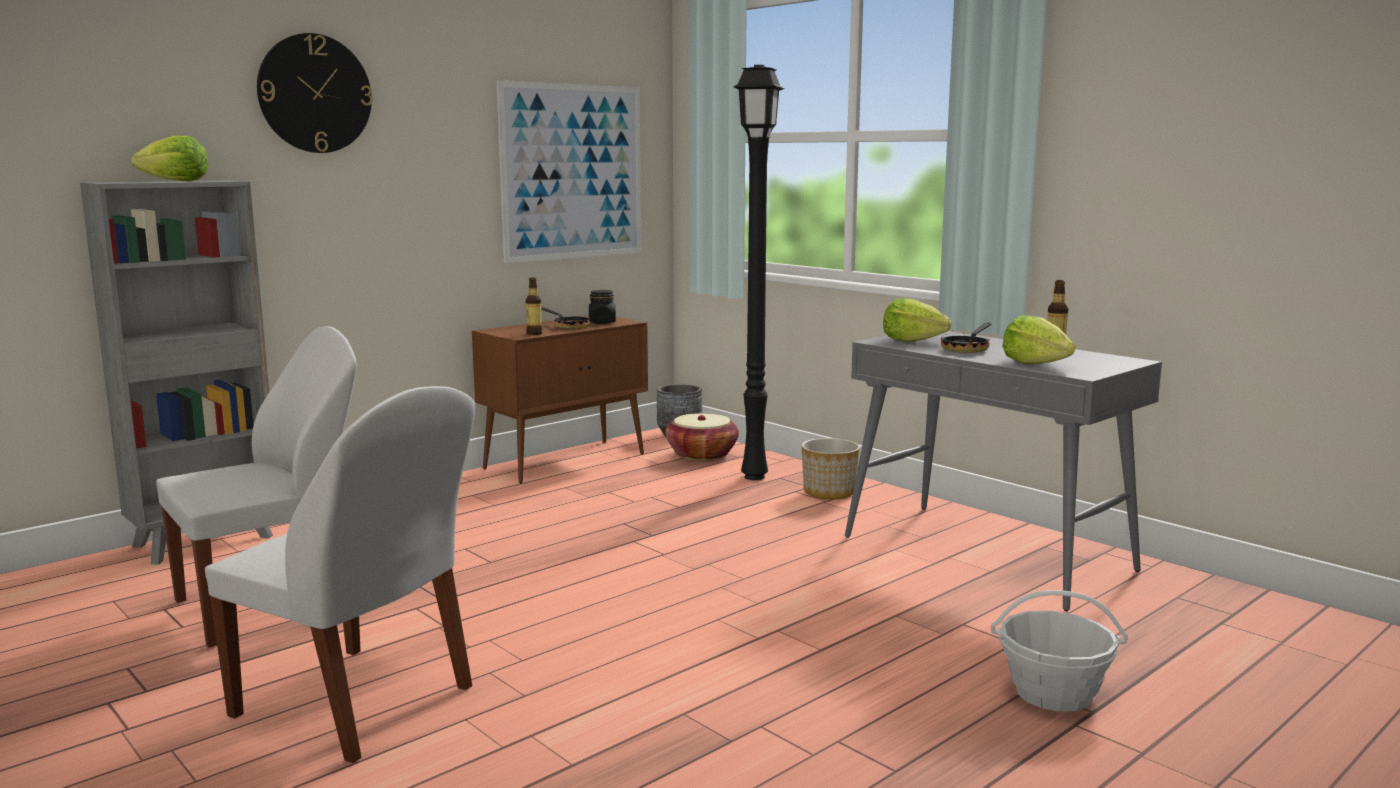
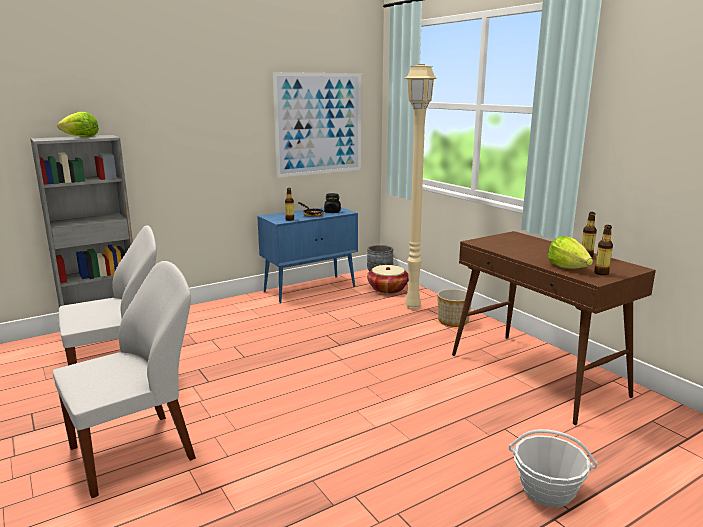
camera: 10 degrees right, 5 degrees up
(315, 93) = (163, 84): wall clock -> none
(358, 704) = (136, 452): white chair -> white chair turned 75 degrees counterclockwise
(566, 461) = (310, 289): brown cabinet -> blue cabinet
(752, 477) = (411, 307): black floor lamp -> beige floor lamp
(912, 340) = (498, 242): lettuce -> none
(968, 349) = (530, 251): frying pan -> none
(988, 553) = (537, 375): grey console table -> brown console table
(1087, 367) = (601, 273): none -> bottle

